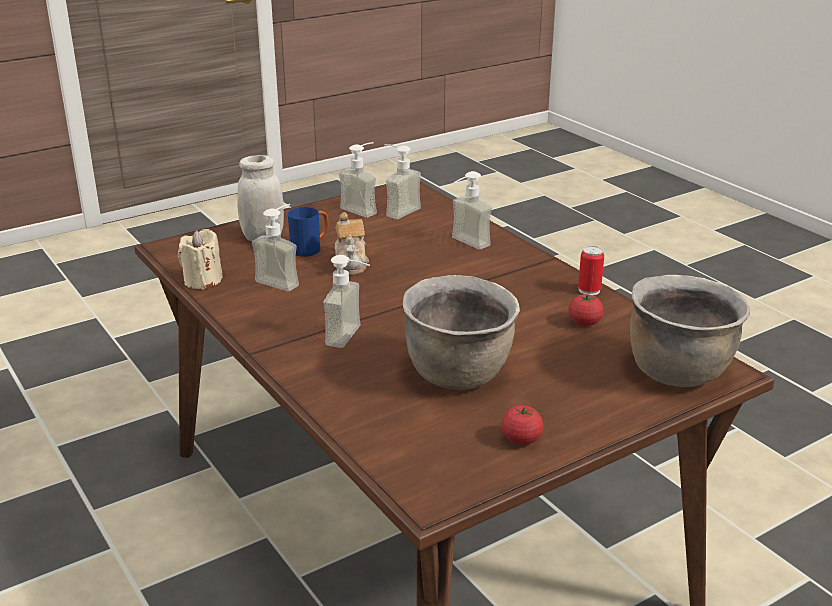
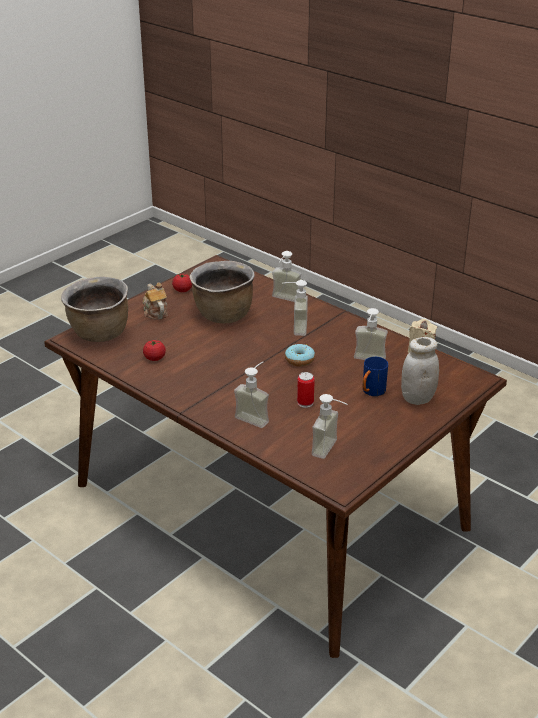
camera: 165 degrees right, 5 degrees up
(351, 264) = (331, 382): teapot -> teapot (155, 312)
(363, 209) = (362, 447): soap dispenser -> soap dispenser (284, 300)
(374, 293) = (299, 360): none -> donut
(589, 290) = (152, 384): can -> can (305, 403)

